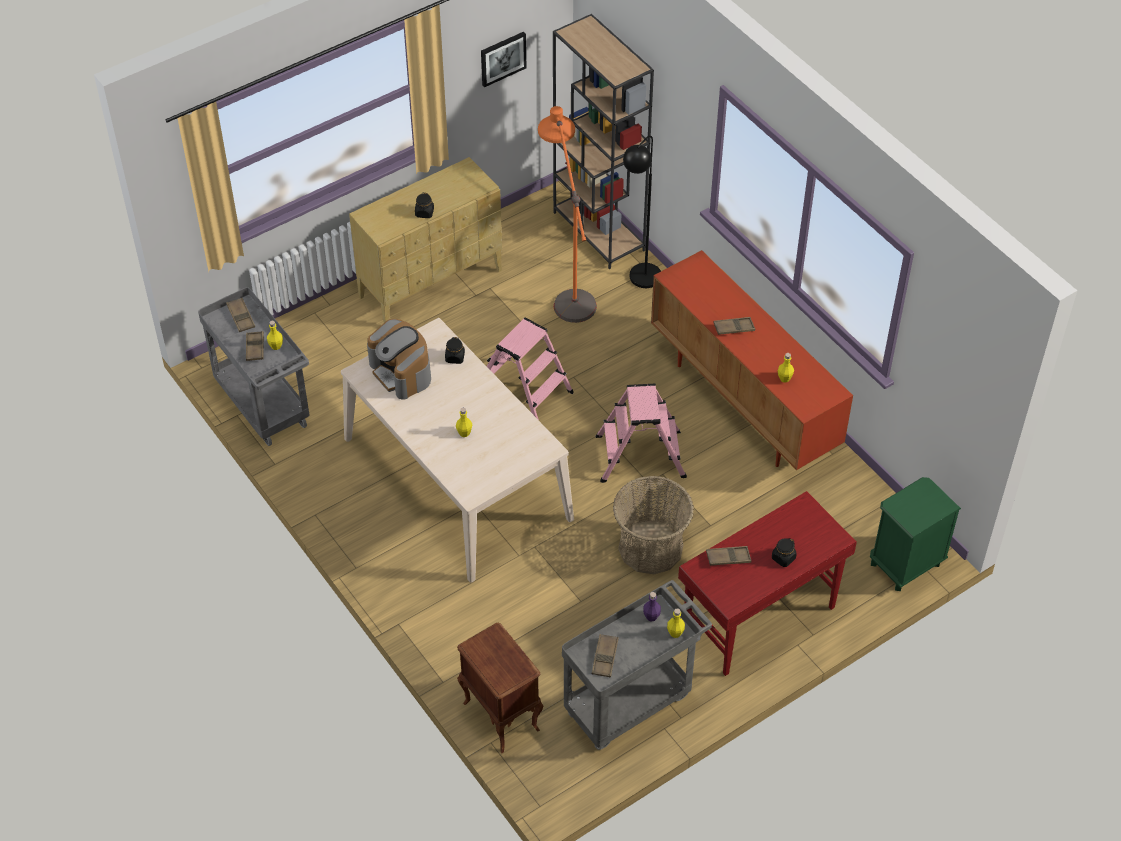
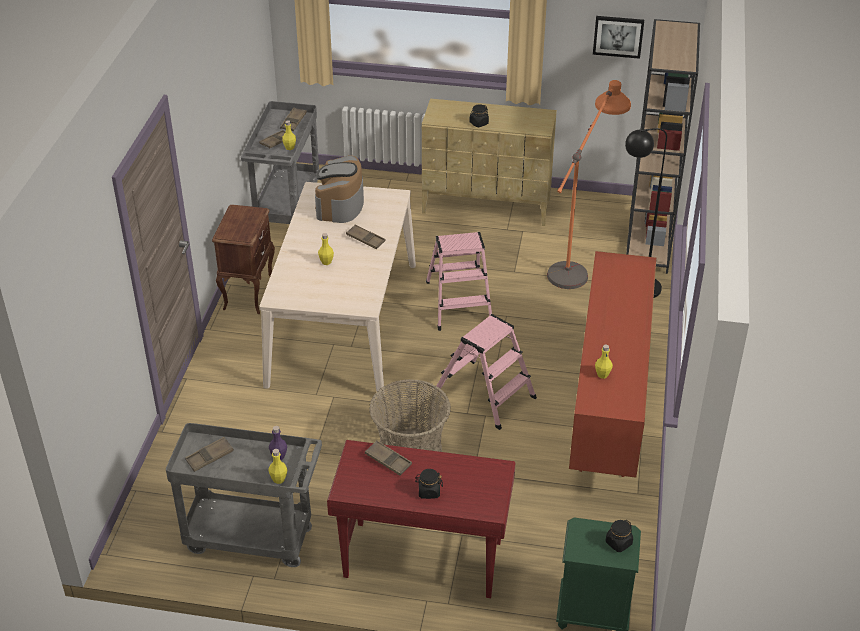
camera: 45 degrees right, 10 degrees down
(455, 357) = (386, 217): black jar -> black jar (618, 543)
(500, 716) = (164, 480): brown nightstand -> brown nightstand (249, 293)
(734, 328) = (609, 318): brown tray -> brown tray (365, 239)

